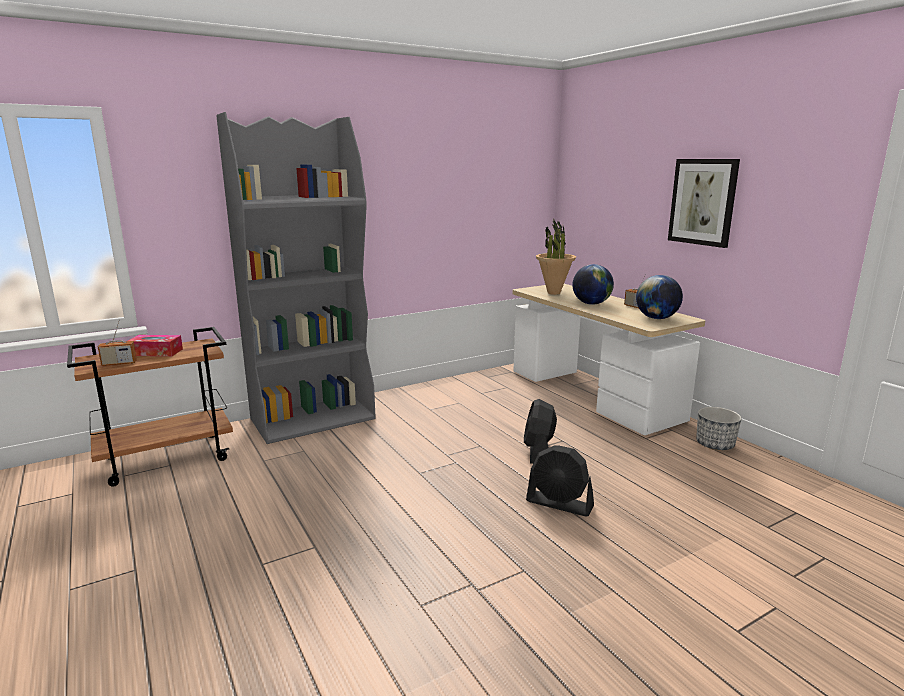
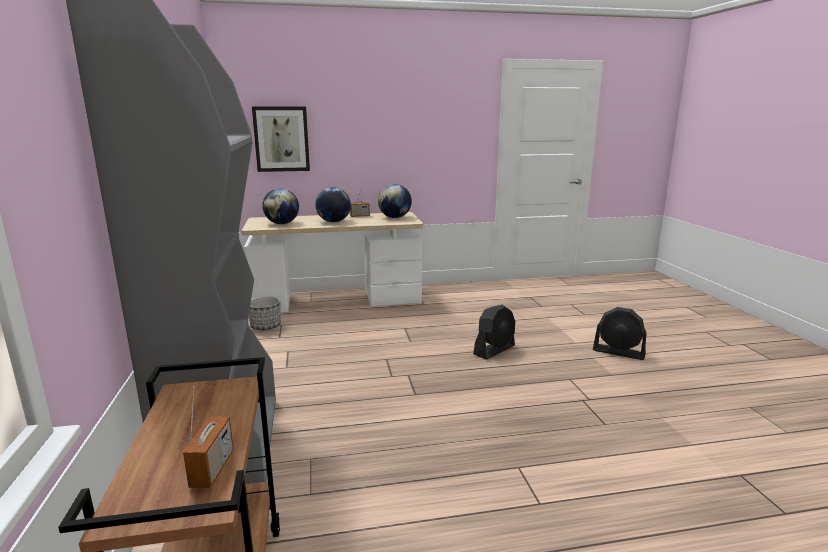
camera: 70 degrees left, 0 degrees up
(156, 352) = (184, 433): tissue box -> none
(538, 452) = (415, 340): black fan -> black fan (619, 352)
(554, 293) = (282, 223): potted plant -> globe
(703, 202) = (391, 127): picture -> picture (281, 139)
(715, 445) = (447, 290): planter -> planter (266, 326)

